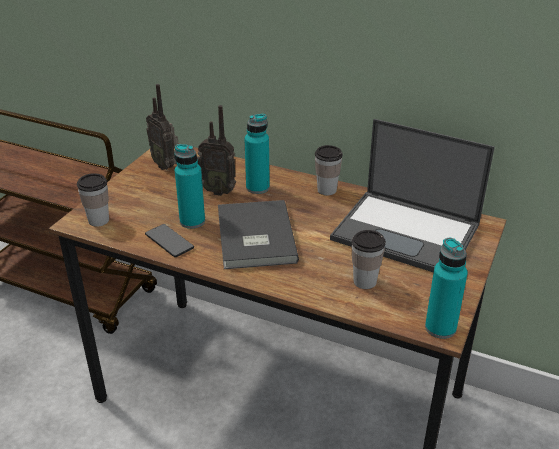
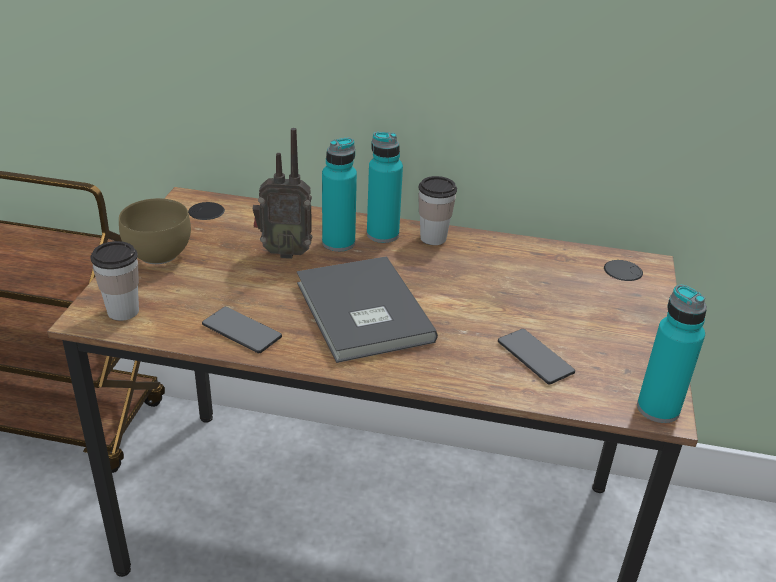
camera: 15 degrees left, 0 degrees up
(132, 185) = (156, 255): none -> brown bowl
(165, 165) = (195, 222): radio -> none
(192, 221) = (264, 299): turquoise bottle -> turquoise bottle (382, 234)
(365, 281) = (535, 357): cup -> phone
(407, 232) = (561, 285): laptop -> none

